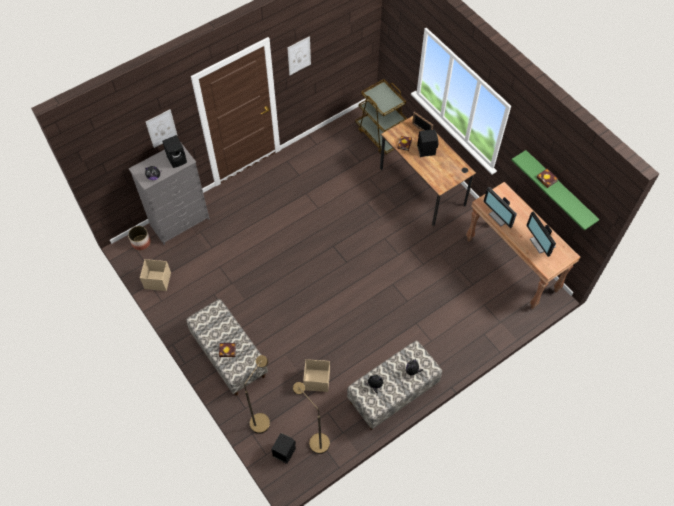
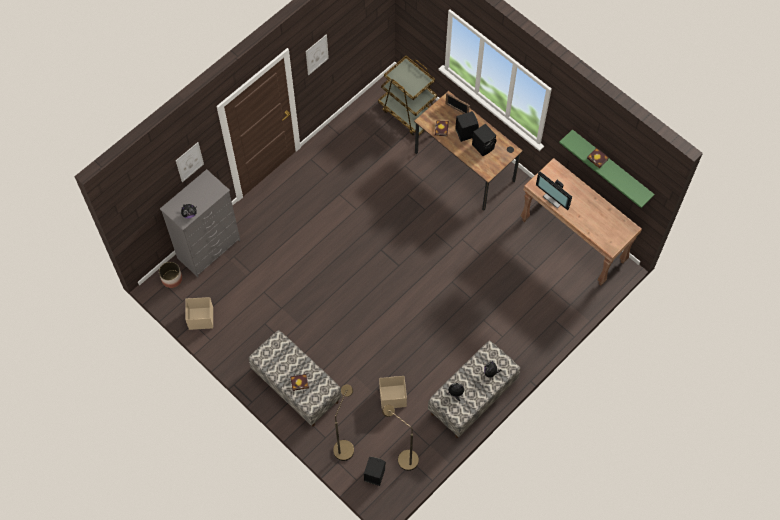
camera: 10 degrees left, 5 degrees up
(177, 159) = (209, 190): black speaker -> black speaker (484, 146)
(541, 243) = (601, 220): monitor -> none

